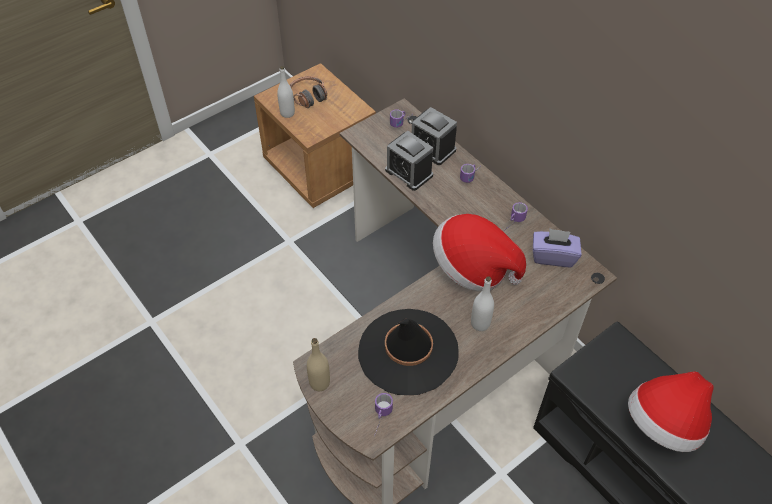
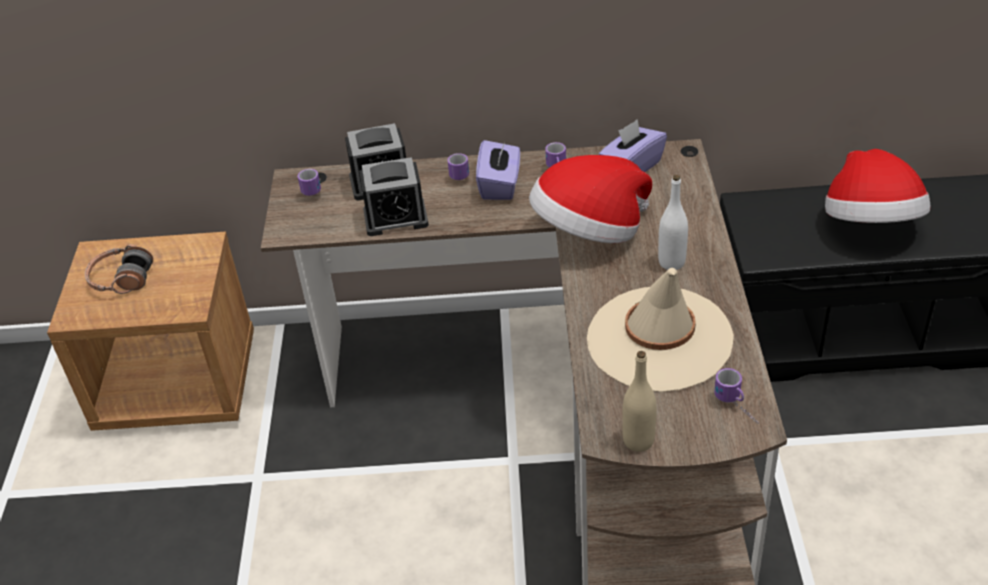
camera: 50 degrees left, 10 degrees down
(287, 113) = (123, 312): white bottle -> none
(407, 351) = (659, 339): black hat -> beige hat
(478, 202) = (500, 185): none -> purple tissue box

